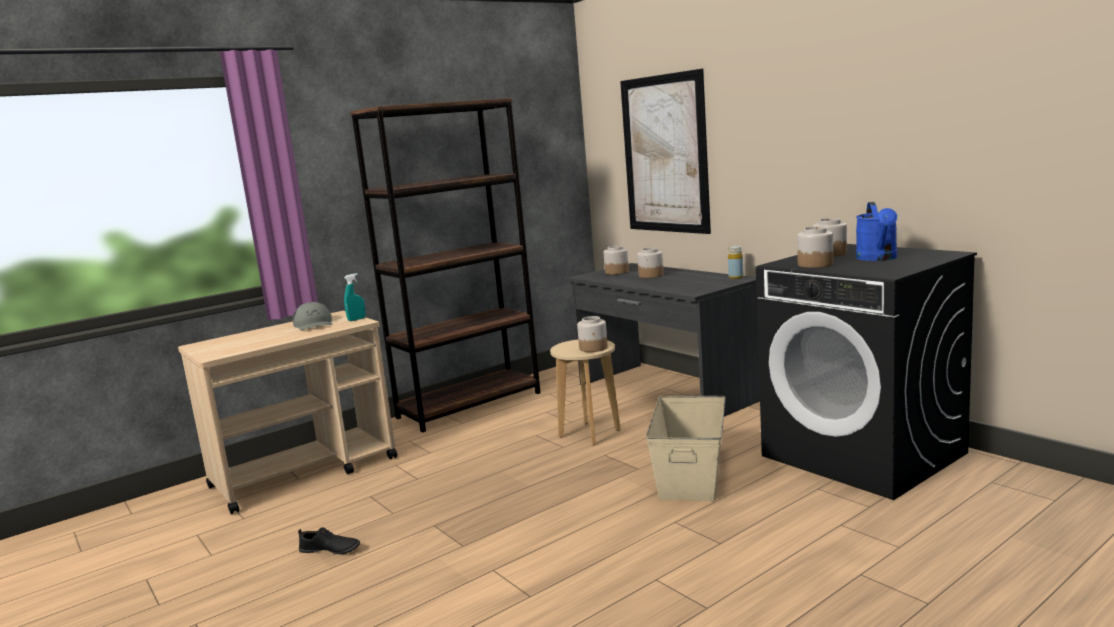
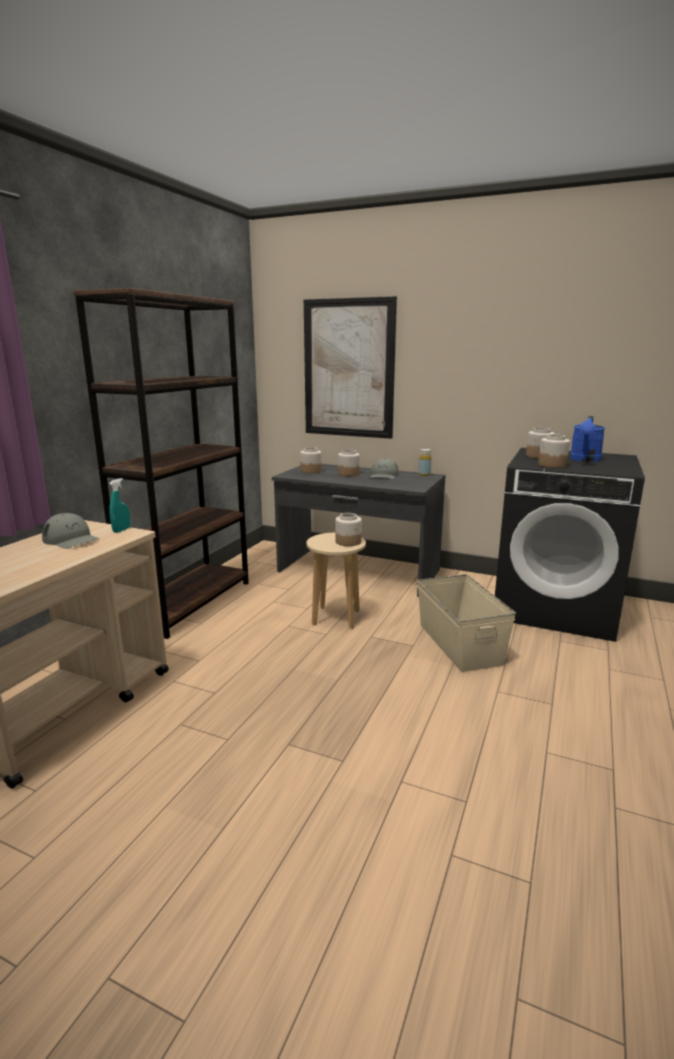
camera: 30 degrees left, 5 degrees up
(330, 550) = (198, 805): black shoe -> none
(686, 278) = (383, 475): none -> grey cap
(878, 258) = (585, 460): blue watering can -> blue watering can turned 45 degrees clockwise

